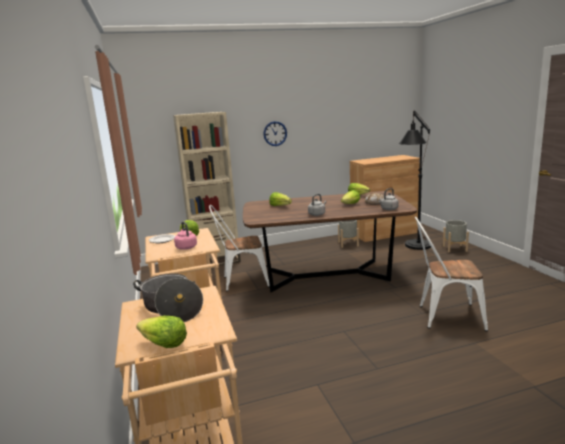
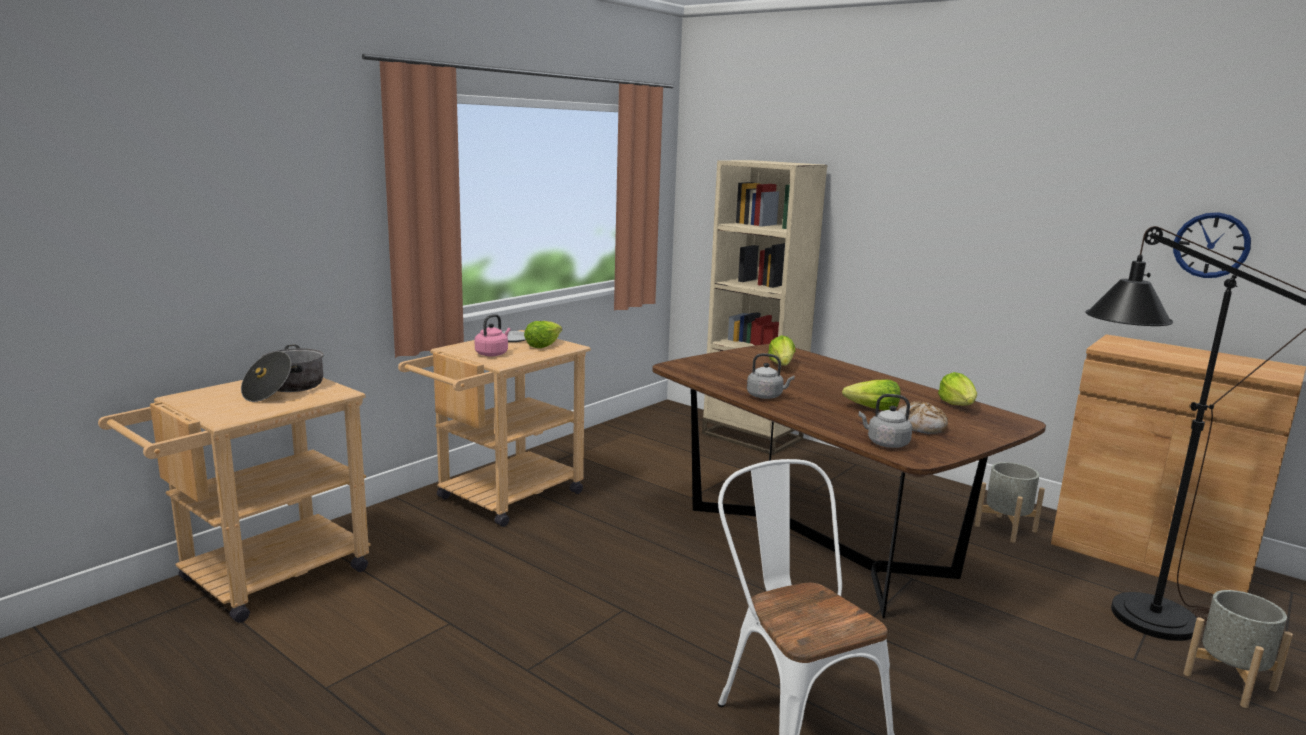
camera: 55 degrees right, 0 degrees up
(163, 344) = (190, 403): lettuce -> none
(241, 281) = (703, 477): white chair -> none
(275, 133) = (930, 227): wall clock -> wall clock (1211, 245)

